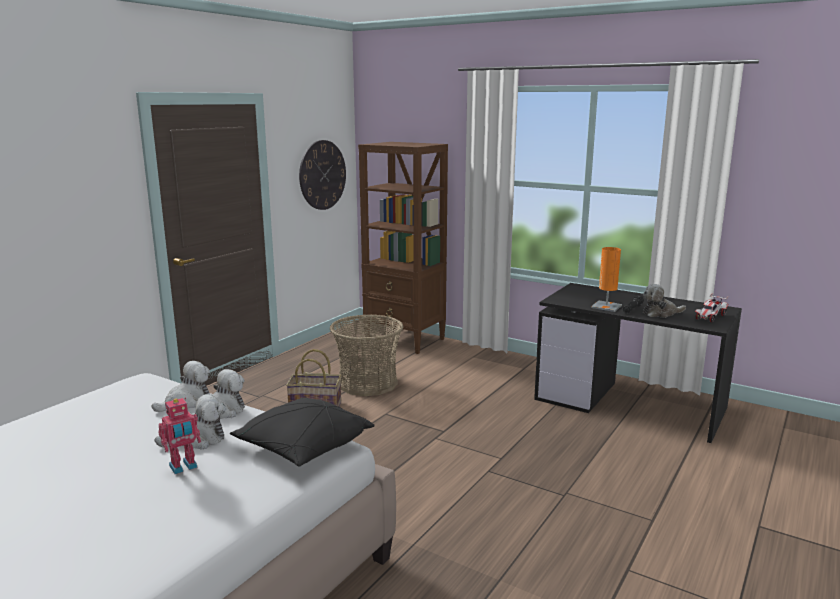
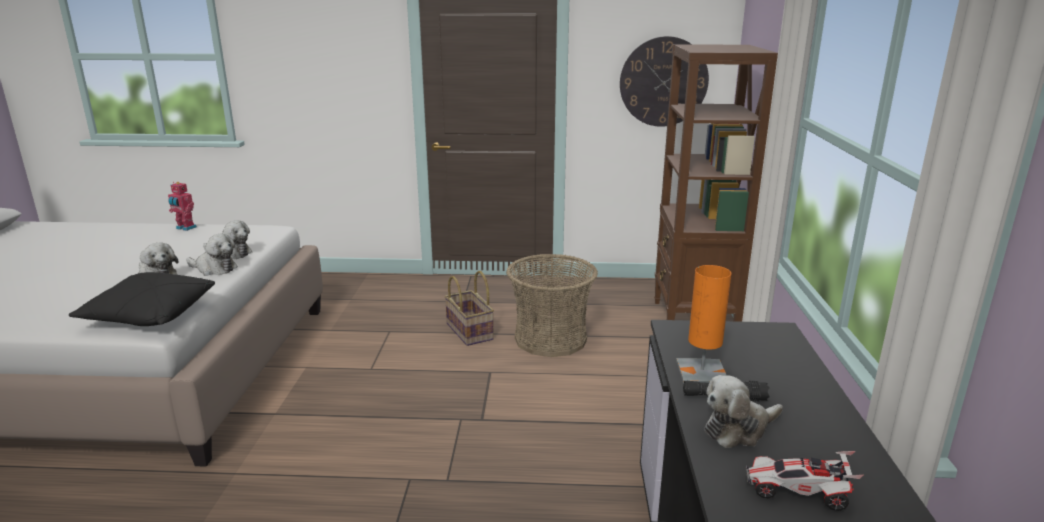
camera: 60 degrees right, 5 degrees up
(183, 467) = (101, 286): toy robot -> toy robot (185, 228)
(660, 313) = (738, 429): plush toy -> plush toy turned 75 degrees counterclockwise

